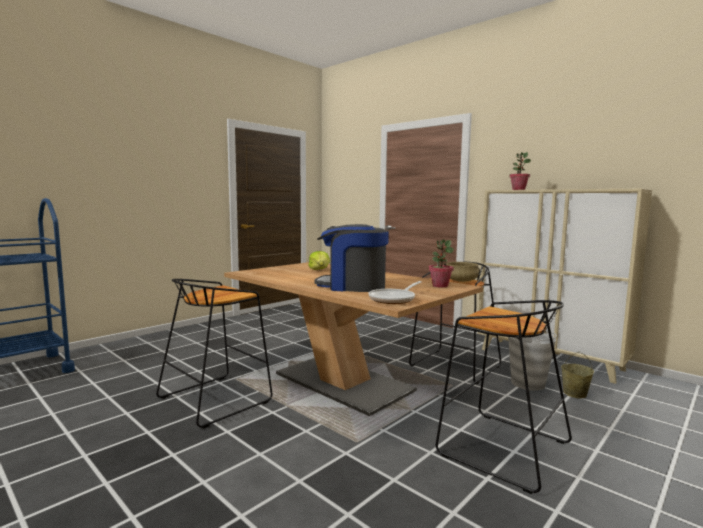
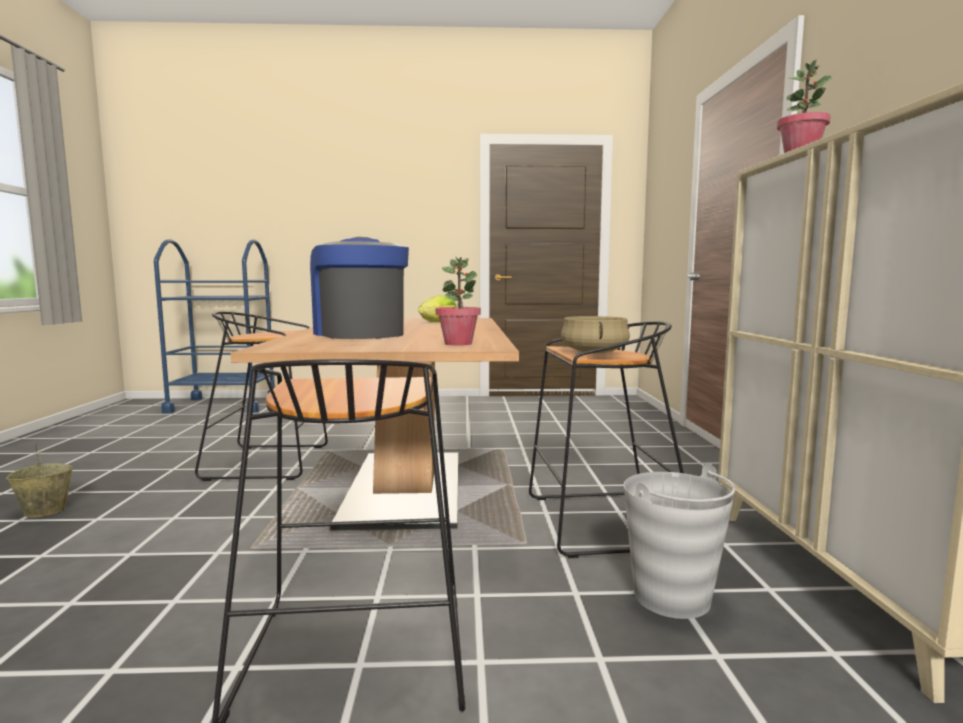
camera: 45 degrees right, 0 degrees up
(394, 299) = (306, 345): frying pan -> none
(575, 394) = (735, 660): beige bucket -> beige bucket (44, 511)

